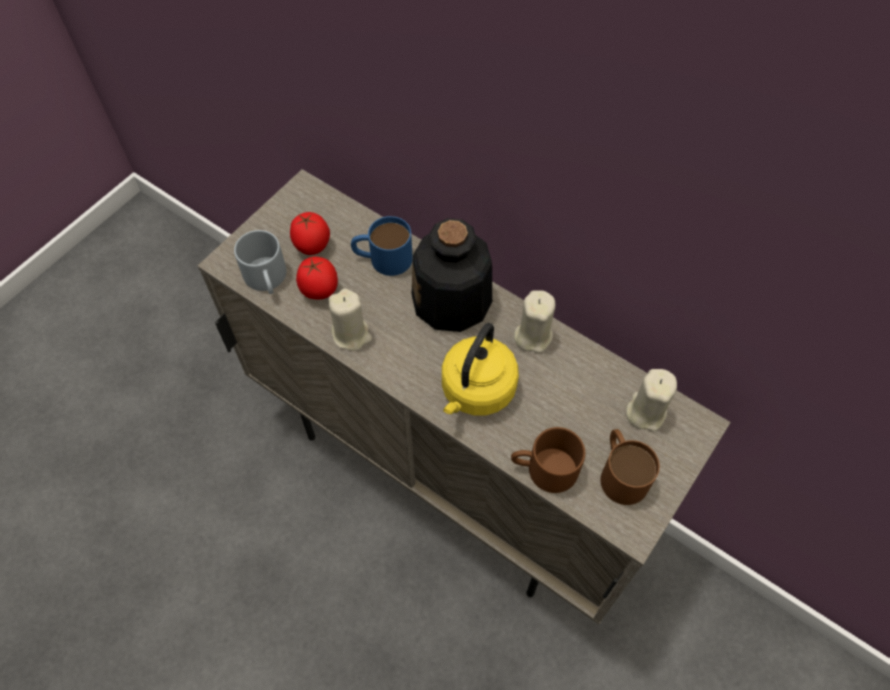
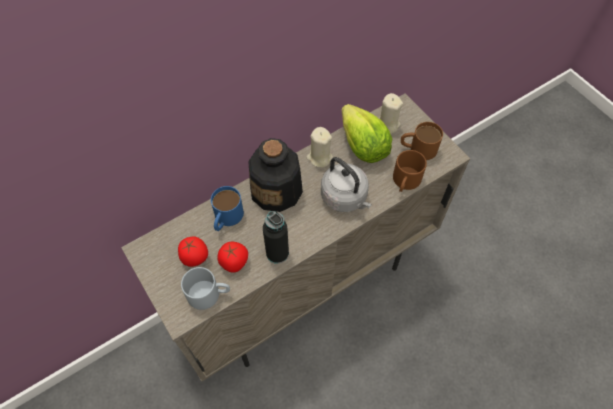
camera: 70 degrees left, 0 degrees up
(351, 334) = (277, 253): beige candle -> black bottle
(476, 392) = (345, 198): yellow kettle -> grey kettle
(584, 387) = (362, 146): none -> lettuce

